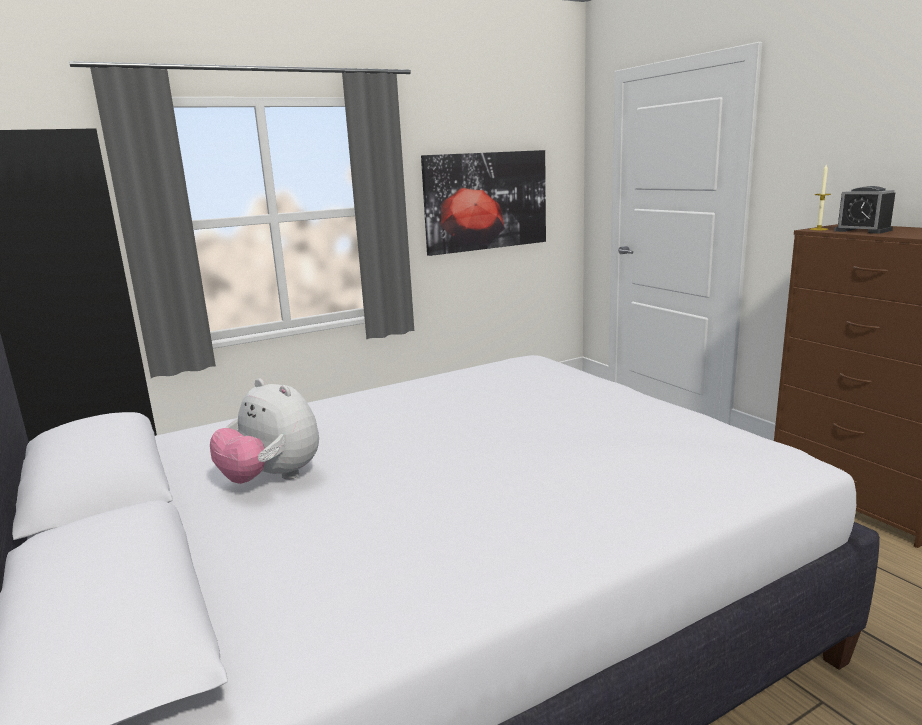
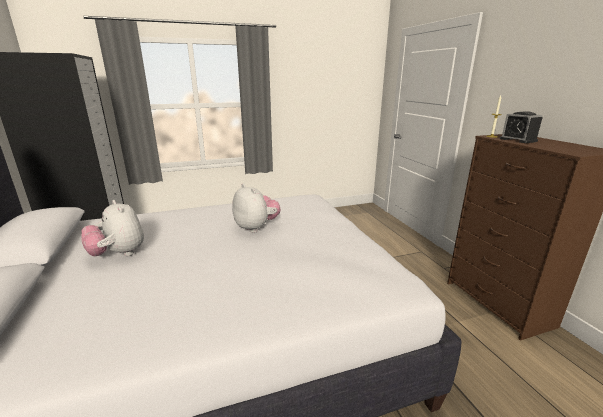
camera: 10 degrees right, 5 degrees up
(480, 412) = (256, 227): none -> plush toy
(486, 201) = (320, 102): picture -> none

